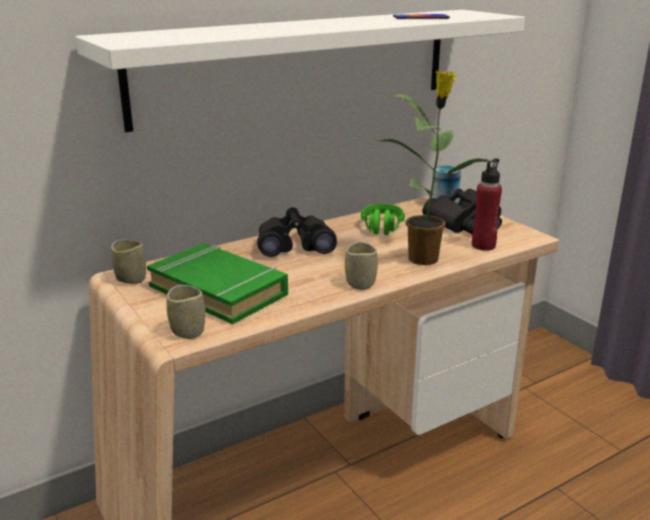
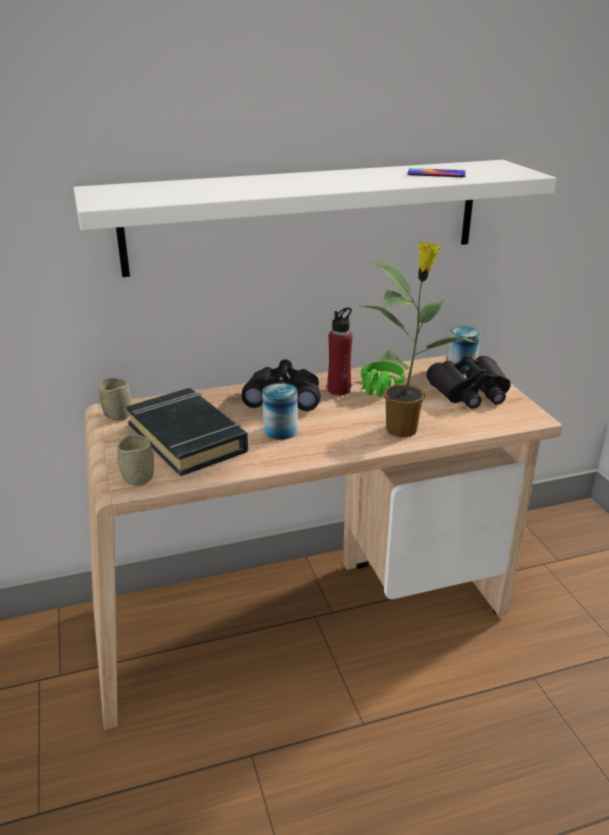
camera: 15 degrees right, 5 degrees up
(219, 290) = (188, 438): green book -> black book
(309, 273) = (280, 431): none -> can
(360, 284) = (323, 449): cup -> none
(483, 245) = (474, 422): red bottle -> red bottle (339, 390)

